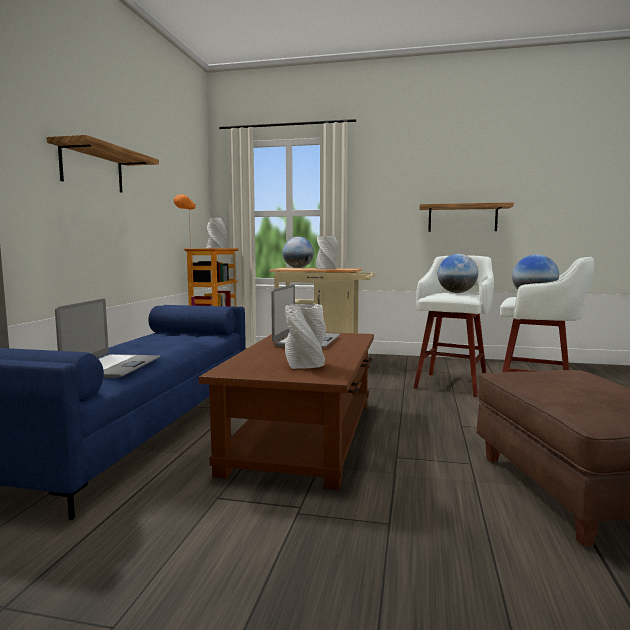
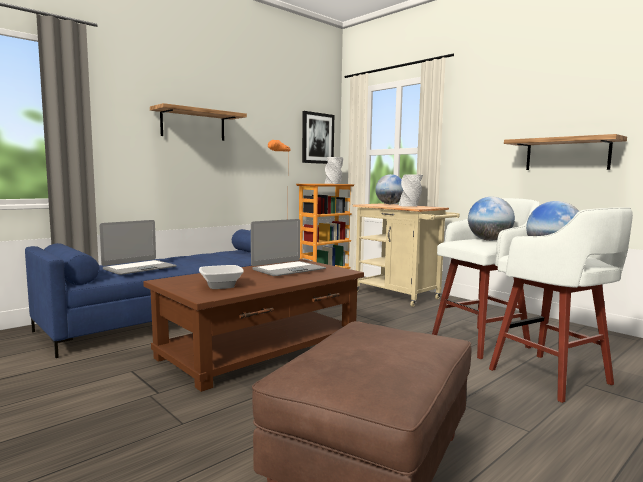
camera: 35 degrees right, 0 degrees up
(195, 195) = (317, 138): none -> picture
(305, 365) = (221, 286): grey vase -> bowl

